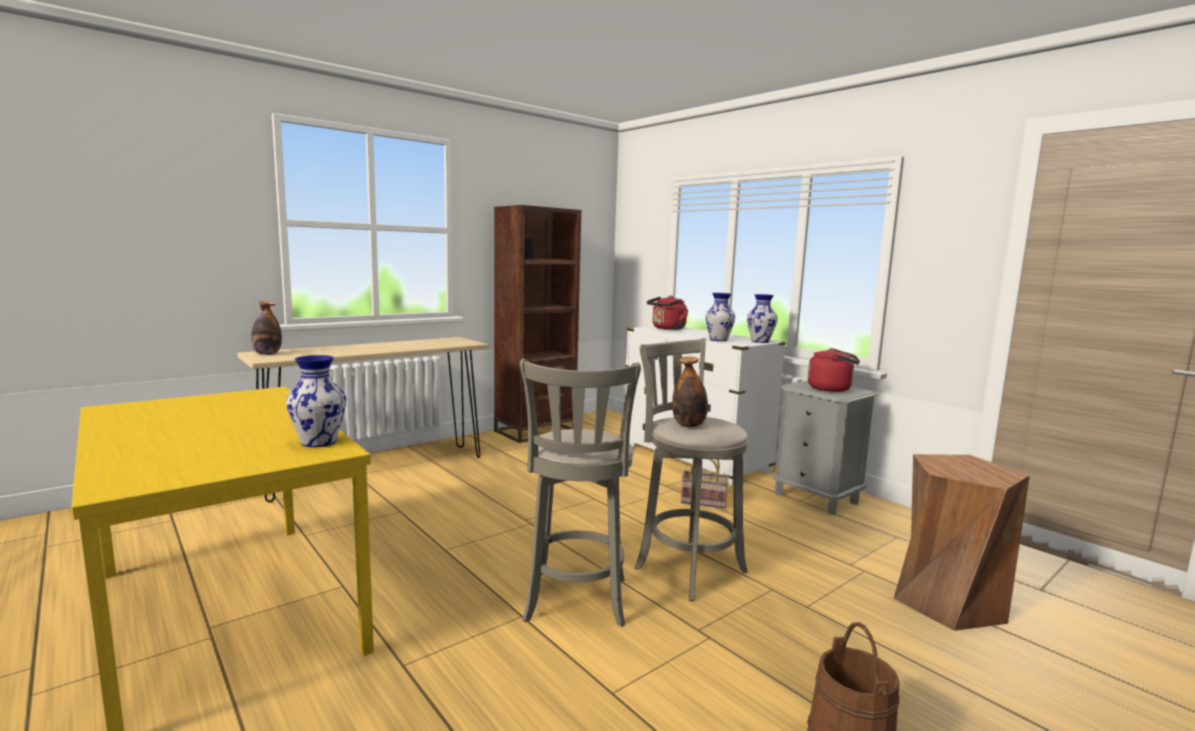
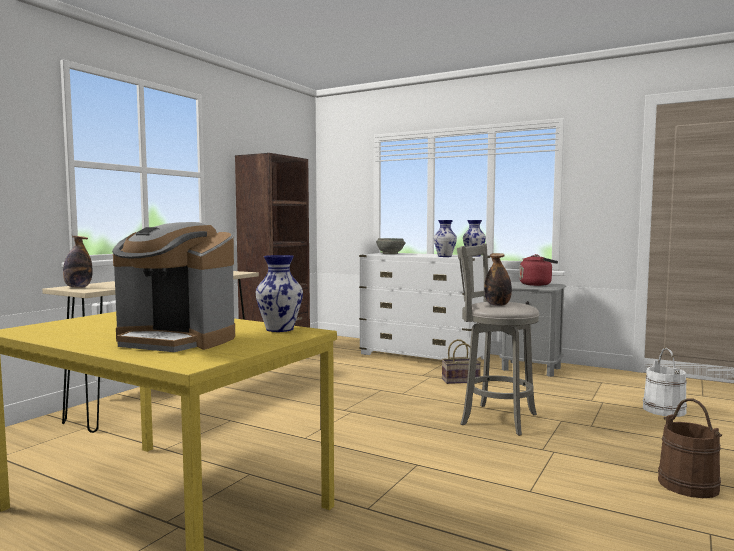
camera: 20 degrees left, 5 degrees down
(187, 446) = (176, 341): none -> coffee machine
(575, 603) = (445, 450): grey stool -> none
(667, 328) = (390, 254): red kettle -> grey bowl
(947, 602) = (663, 410): brown stool -> white bucket

